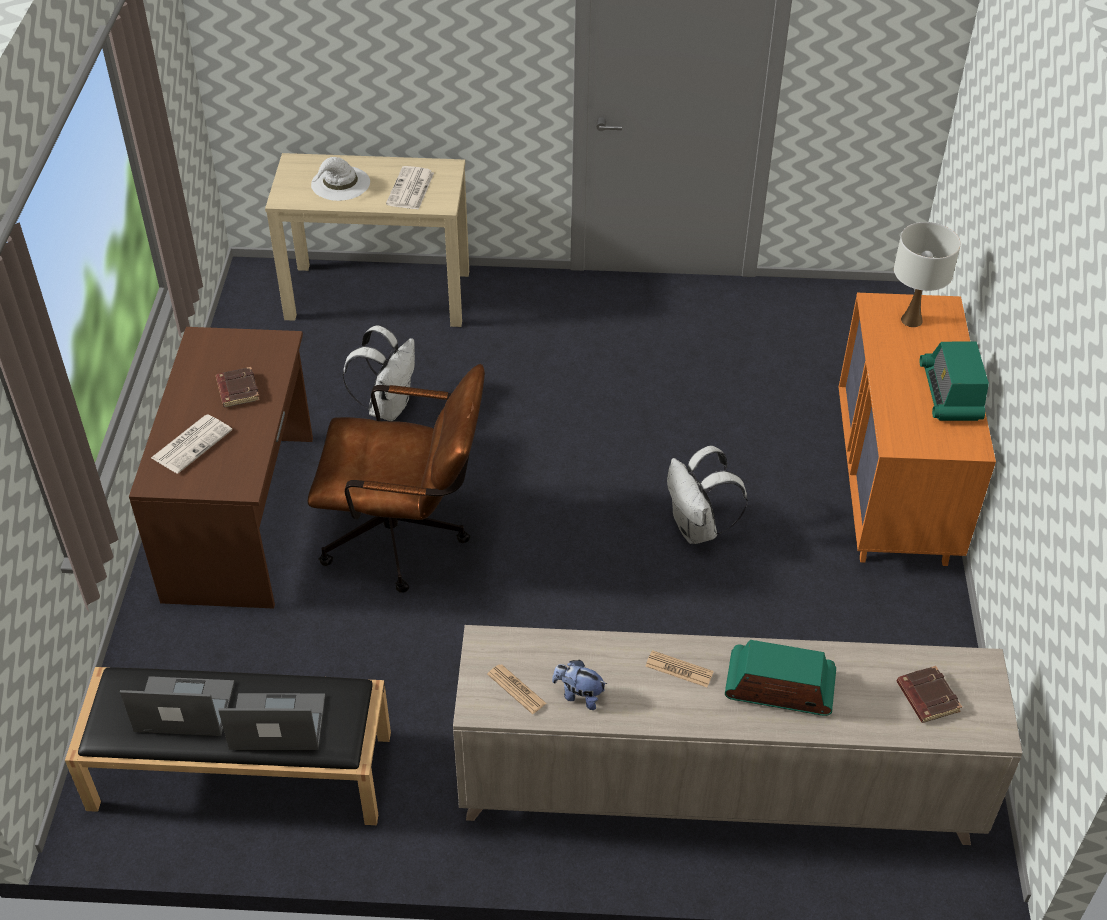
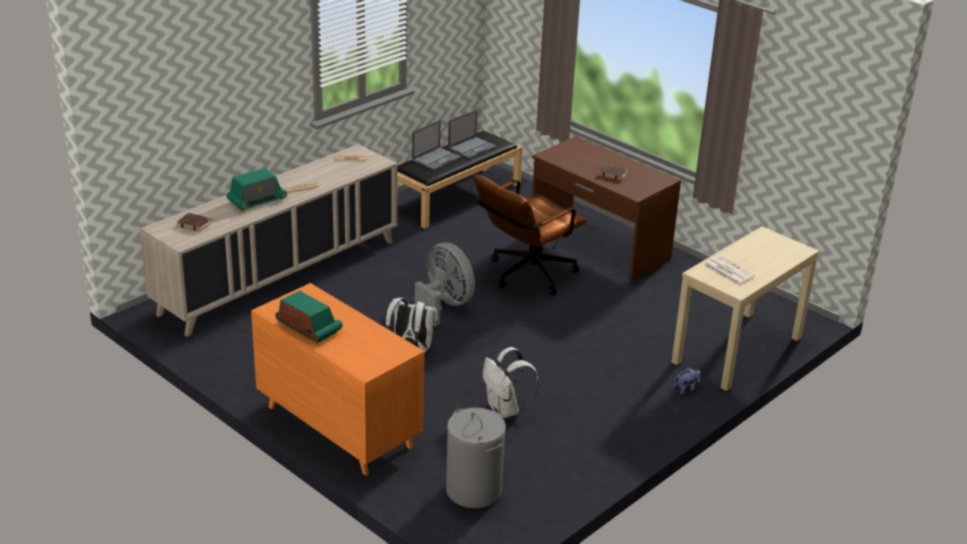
camera: 130 degrees right, 15 degrees down
(192, 443) = (590, 155): newspaper -> none
(340, 184) = (761, 253): white hat -> none
(388, 406) = (629, 310): white backpack -> white backpack (505, 410)
(570, 565) = (444, 305): none -> grey fan
(579, 695) = (327, 167): plush toy -> plush toy (686, 388)
(836, 341) = (474, 490): none -> grey laundry basket
(911, 320) = (374, 352): white table lamp -> none

